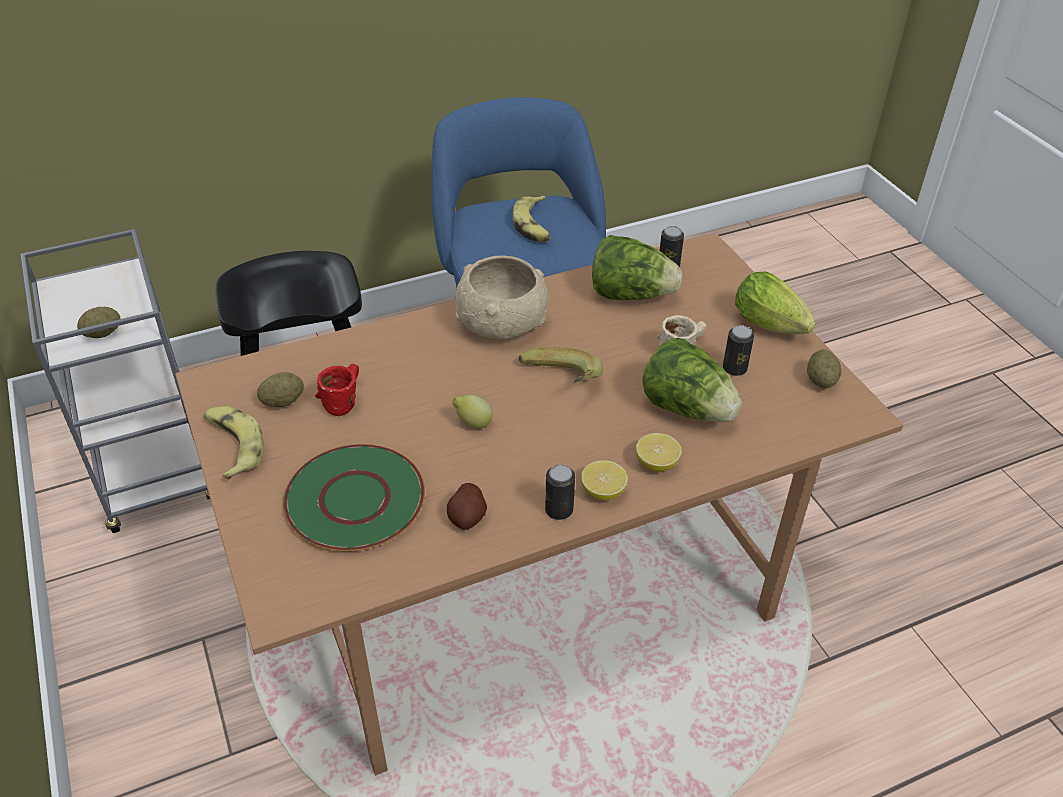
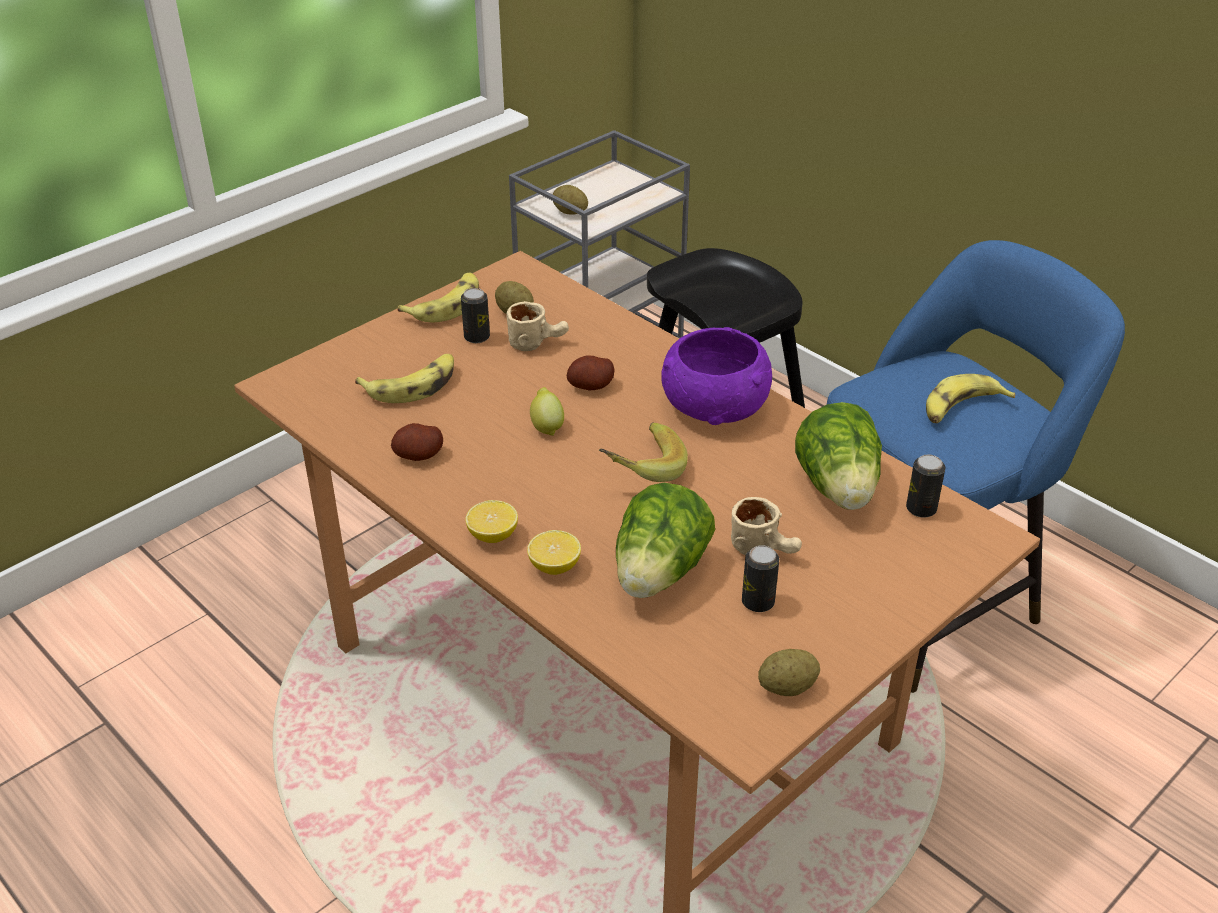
camera: 70 degrees right, 5 degrees down
(343, 398) = (538, 342): red mug -> beige mug
(354, 499) = (412, 385): green plate -> banana
(431, 382) = (591, 386): none -> potato
(501, 323) = (715, 406): beige bowl -> purple bowl
(559, 510) = (453, 511): can -> can (477, 337)
(773, 327) = (868, 625): lettuce -> none

